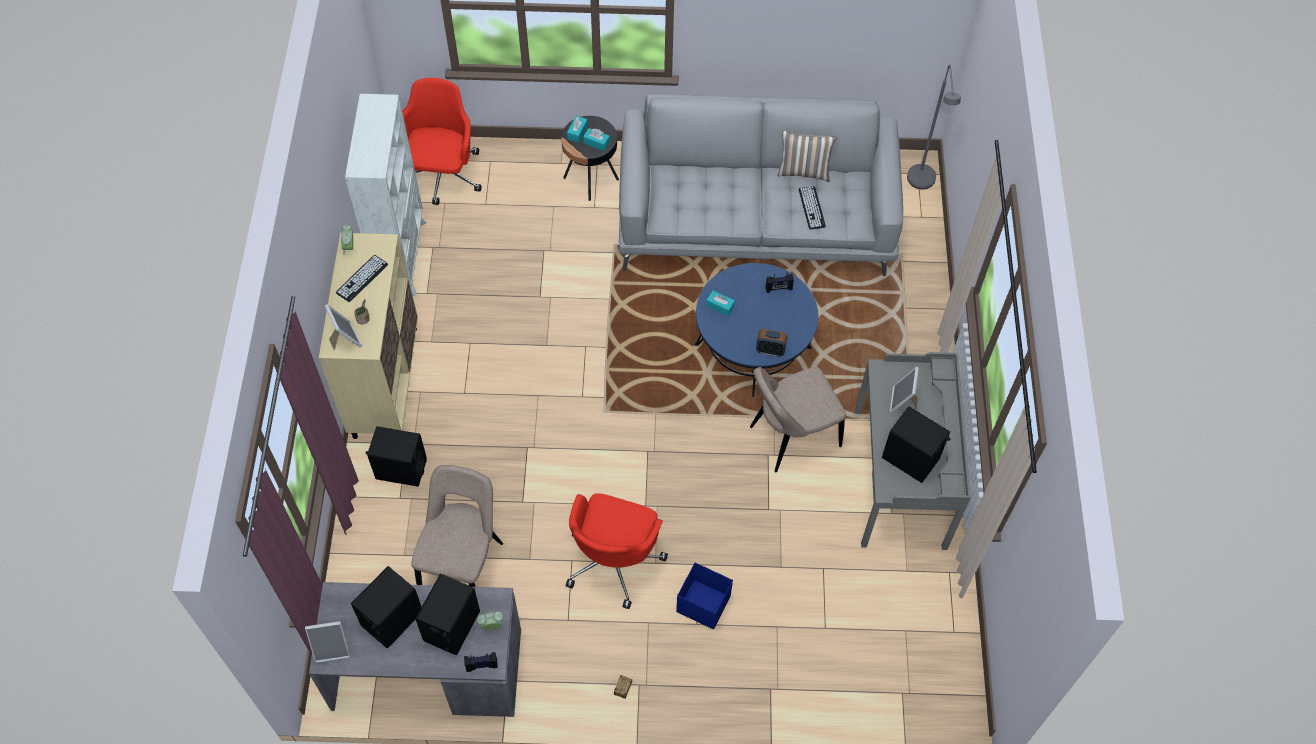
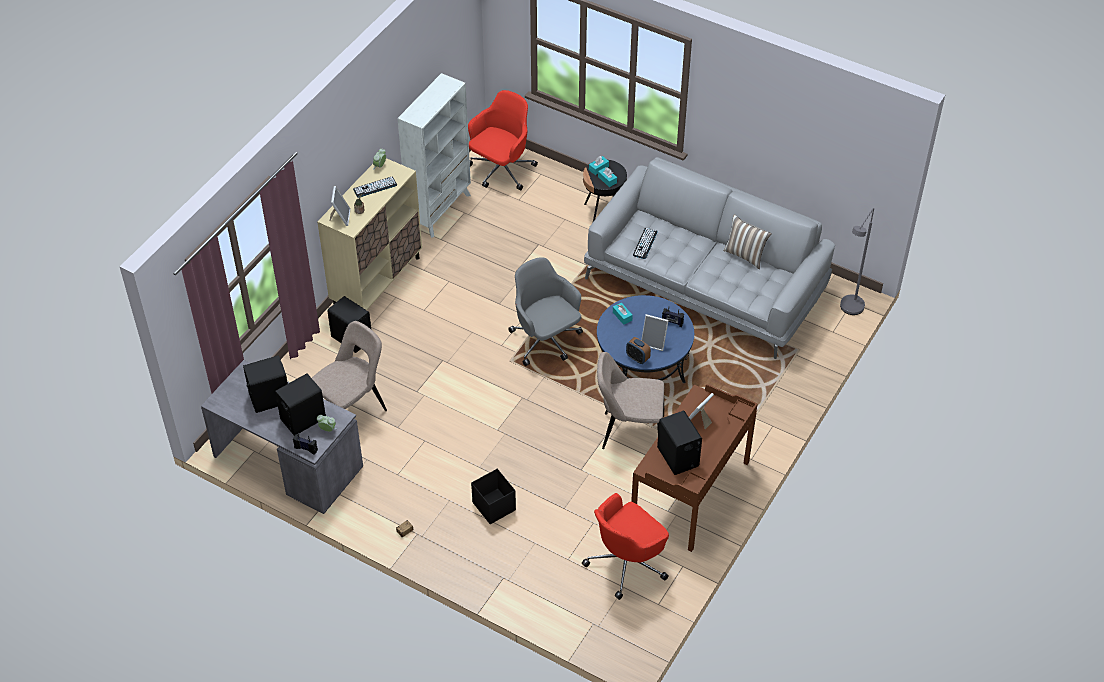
camera: 30 degrees right, 10 degrees down
(332, 648) = (224, 398): picture frame -> picture frame (654, 342)
(614, 560) = (452, 453): red office chair -> red office chair (627, 563)
(629, 367) = (546, 341): none -> grey office chair
(702, 603) = (494, 506): blue storage box -> black storage box
(811, 208) = (733, 280): keyboard -> keyboard (645, 243)
(901, 478) = (691, 492): grey desk -> brown desk

